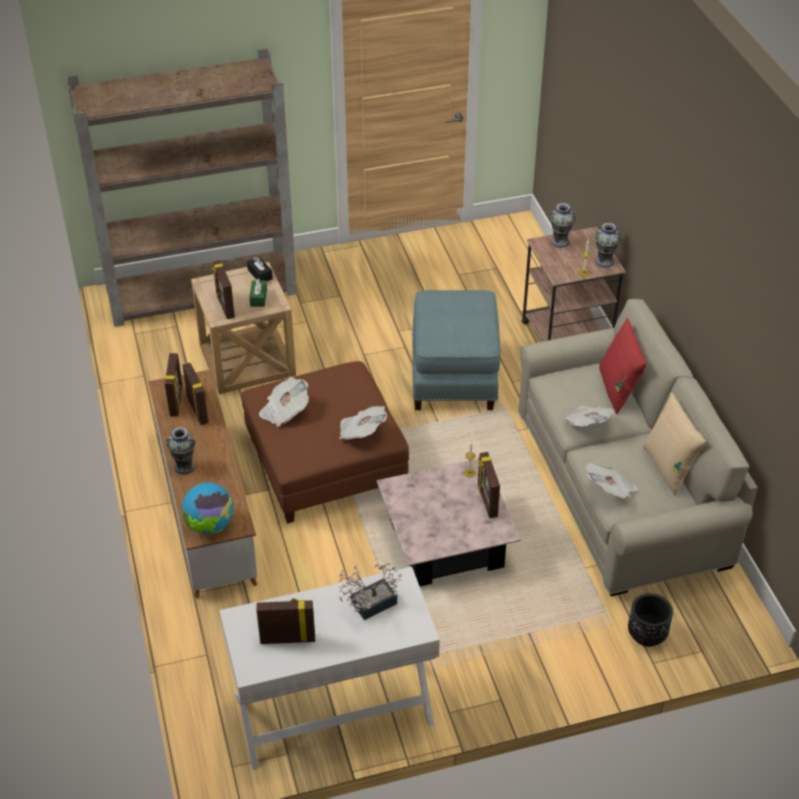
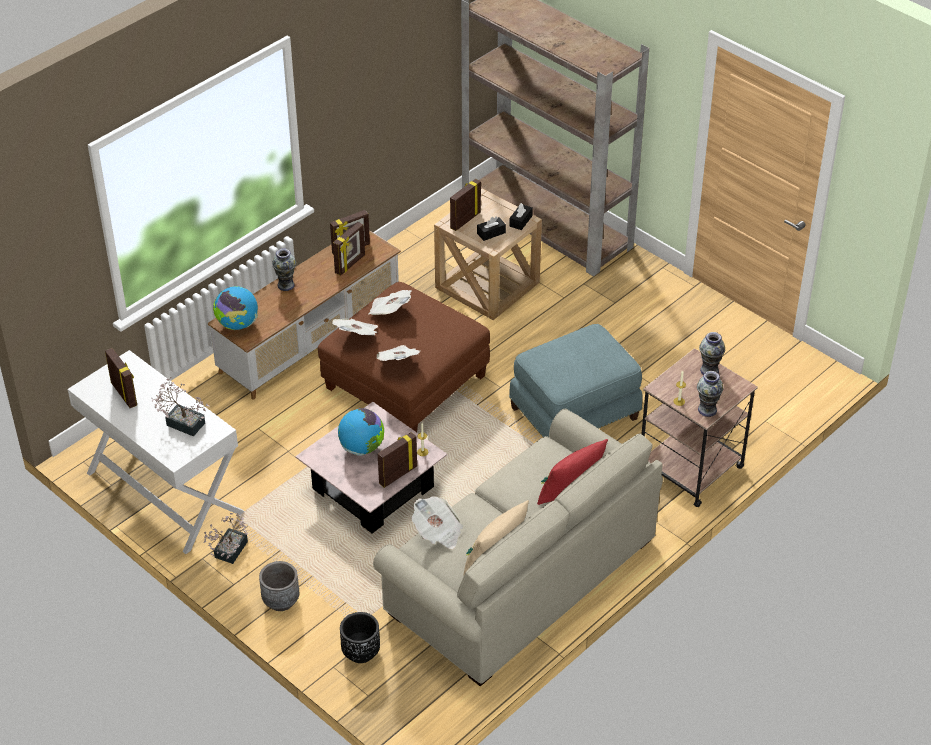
camera: 60 degrees right, 0 degrees up
(258, 298) = (491, 233): green tissue box -> black tissue box
(433, 512) = (362, 448): none -> globe
(455, 687) = (228, 552): none -> potted plant
(546, 670) = (280, 601): none -> grey planter
(587, 424) = (508, 490): newspaper -> newspaper (357, 335)

